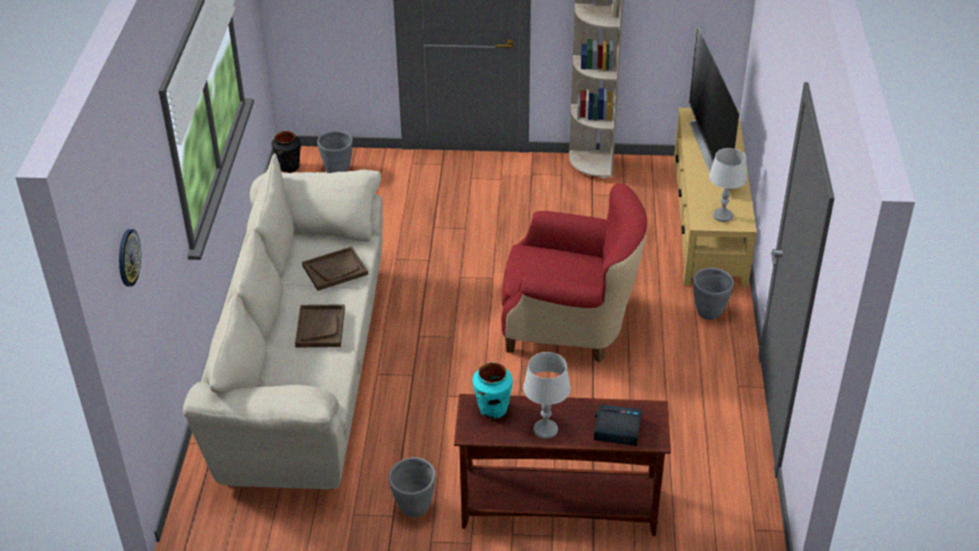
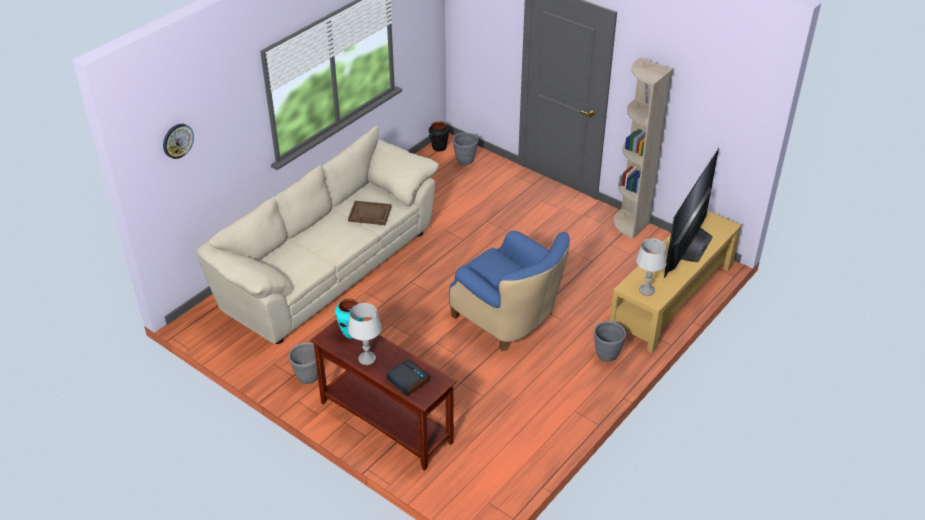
camera: 35 degrees right, 0 degrees up
(320, 327) = (327, 243): brown tray -> none
(569, 323) = (508, 318): red armchair -> blue armchair

